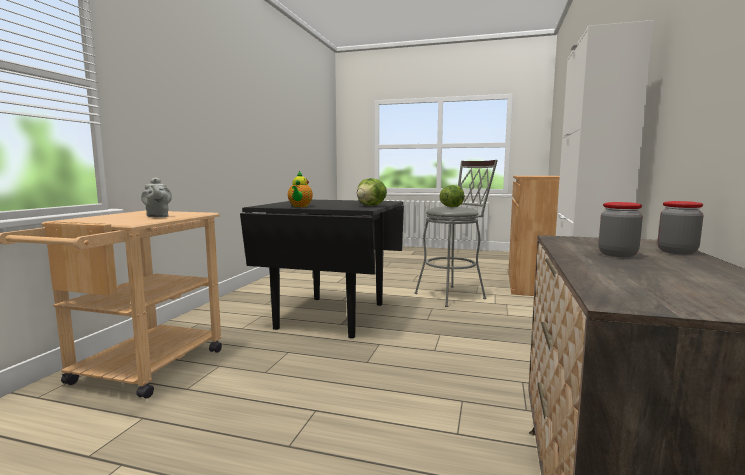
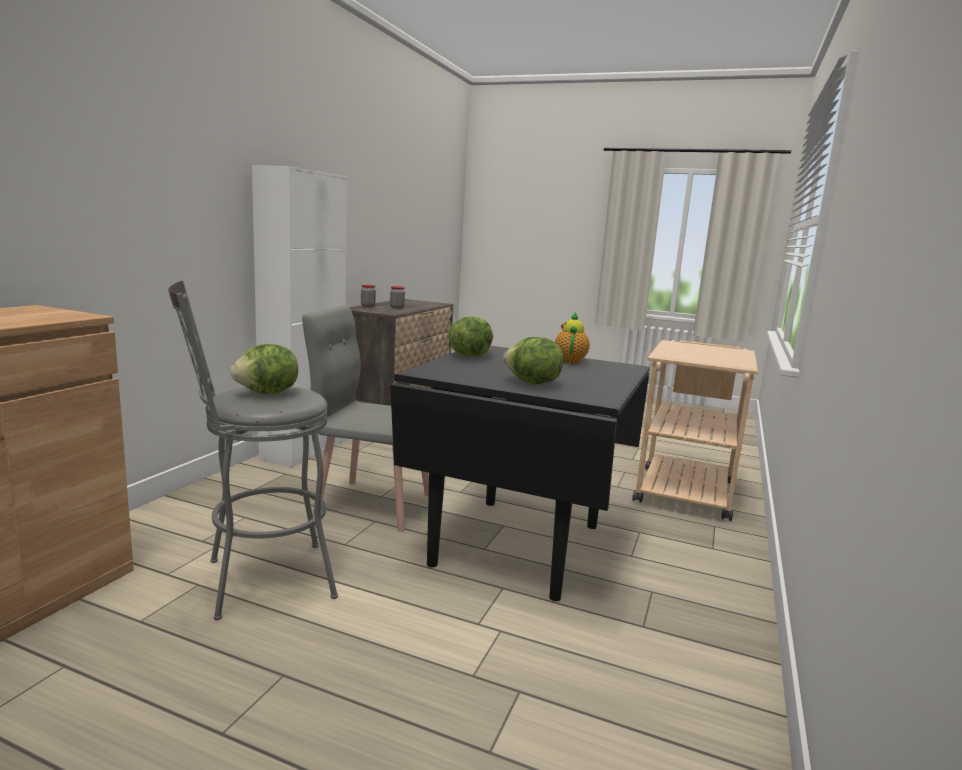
camera: 175 degrees left, 5 degrees up
(157, 216) = (684, 350): grey teapot -> none
(333, 201) = (532, 383): none -> lettuce
(439, 328) = (373, 504): none -> grey chair

